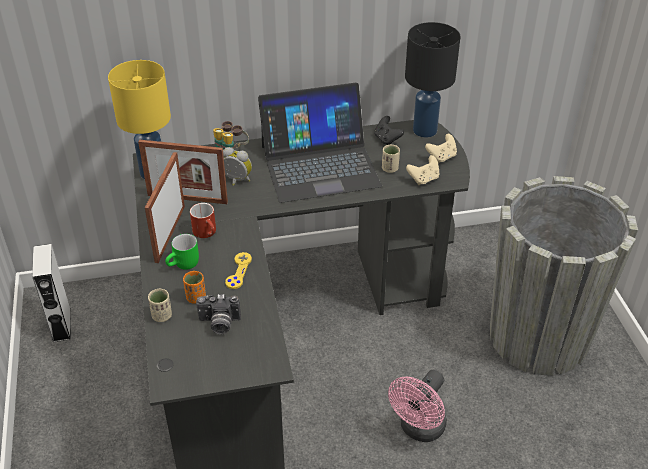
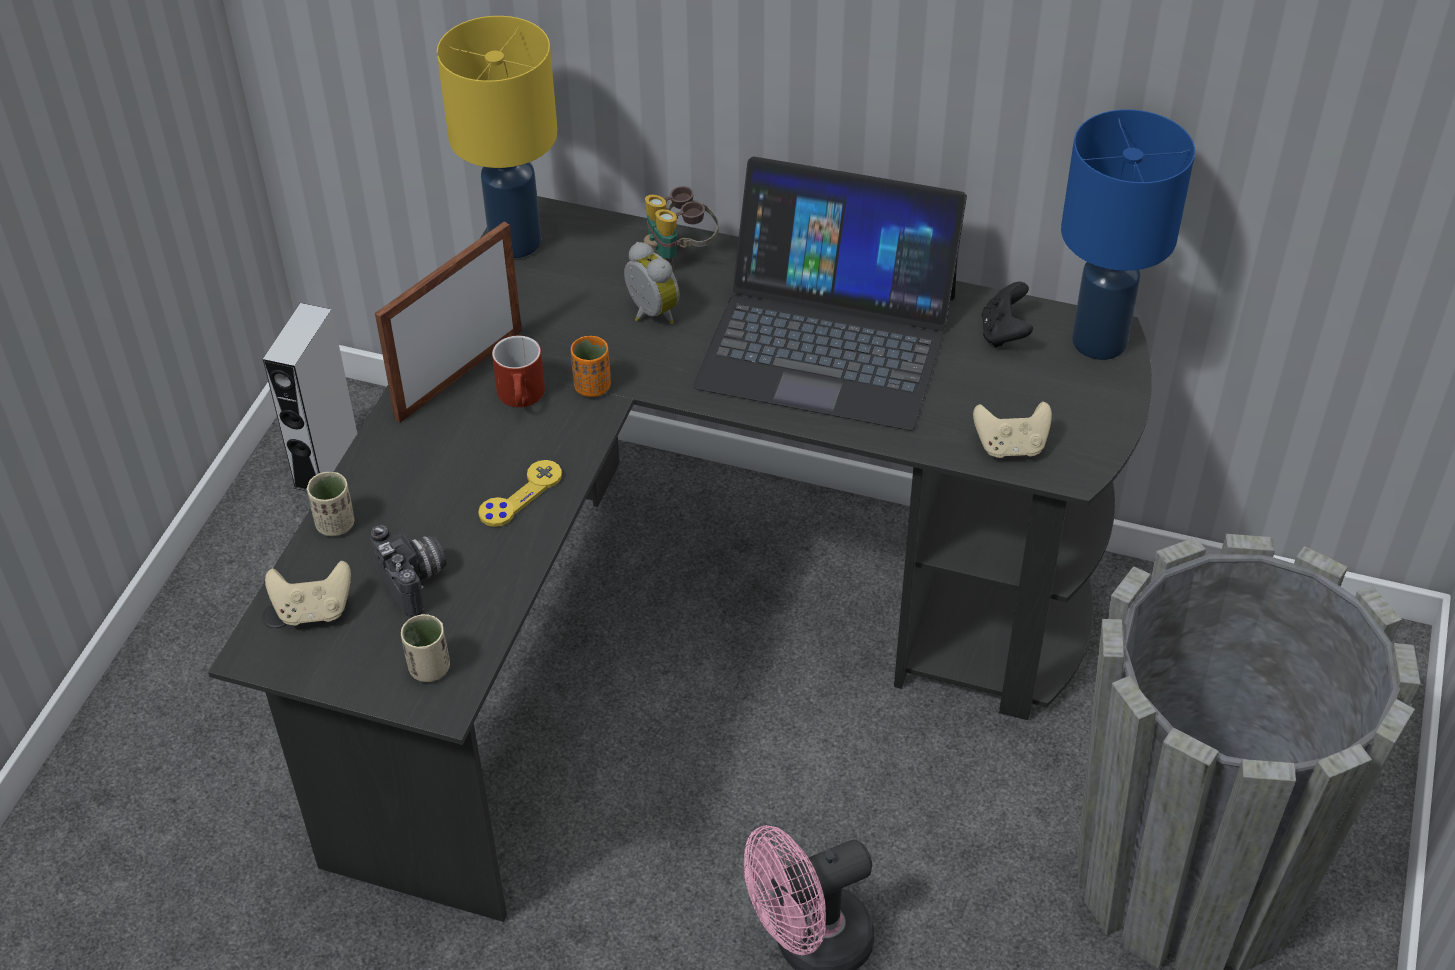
camera: 30 degrees right, 5 degrees up
(184, 265) = (440, 444): green mug -> none
(187, 198) = (537, 317): picture frame -> none
(196, 298) = (414, 515): orange cup -> orange cup (592, 387)
(219, 324) = (416, 581): camera -> camera turned 150 degrees counterclockwise
(390, 169) = (959, 398): beige cup -> beige cup (429, 668)
(424, 130) = (1097, 340): black table lamp -> blue table lamp
(441, 157) = (1087, 413): beige game controller -> beige game controller (314, 610)

